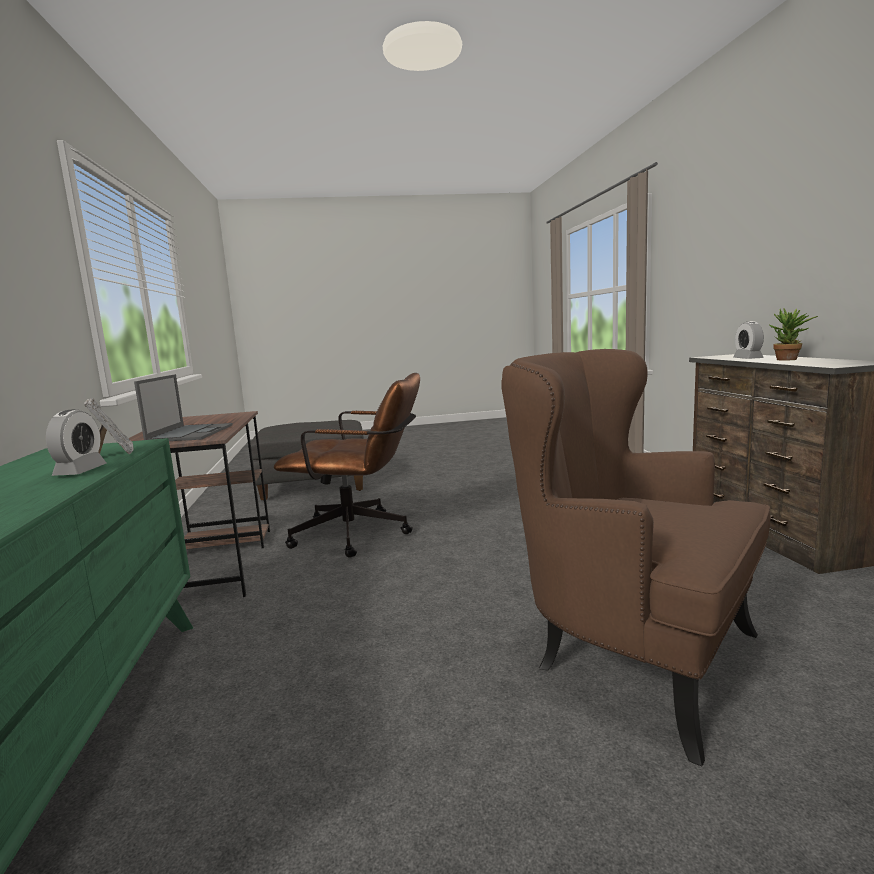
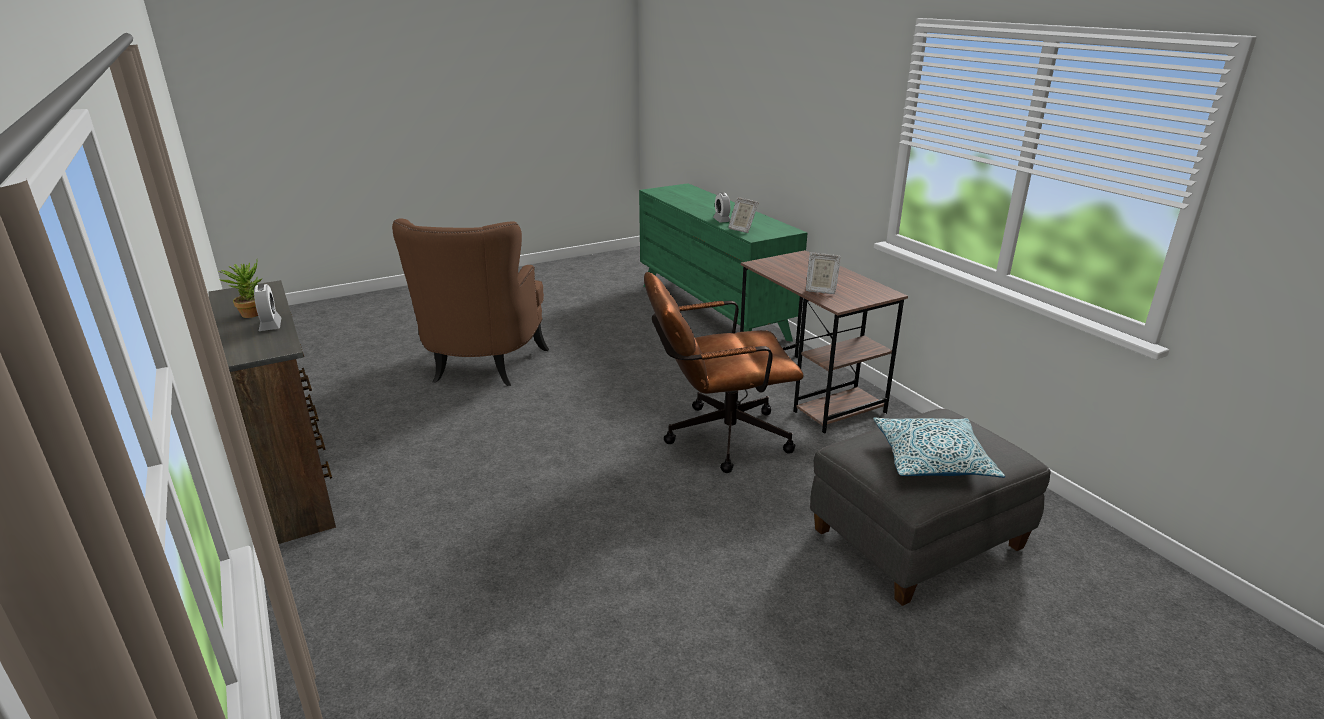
camera: 160 degrees right, 15 degrees up
(191, 433) = (792, 268): laptop -> none
(225, 420) = (820, 290): none -> picture frame
(316, 423) = (932, 460): none -> pillow
(630, 655) = (481, 368): brown armchair -> brown armchair turned 75 degrees clockwise

